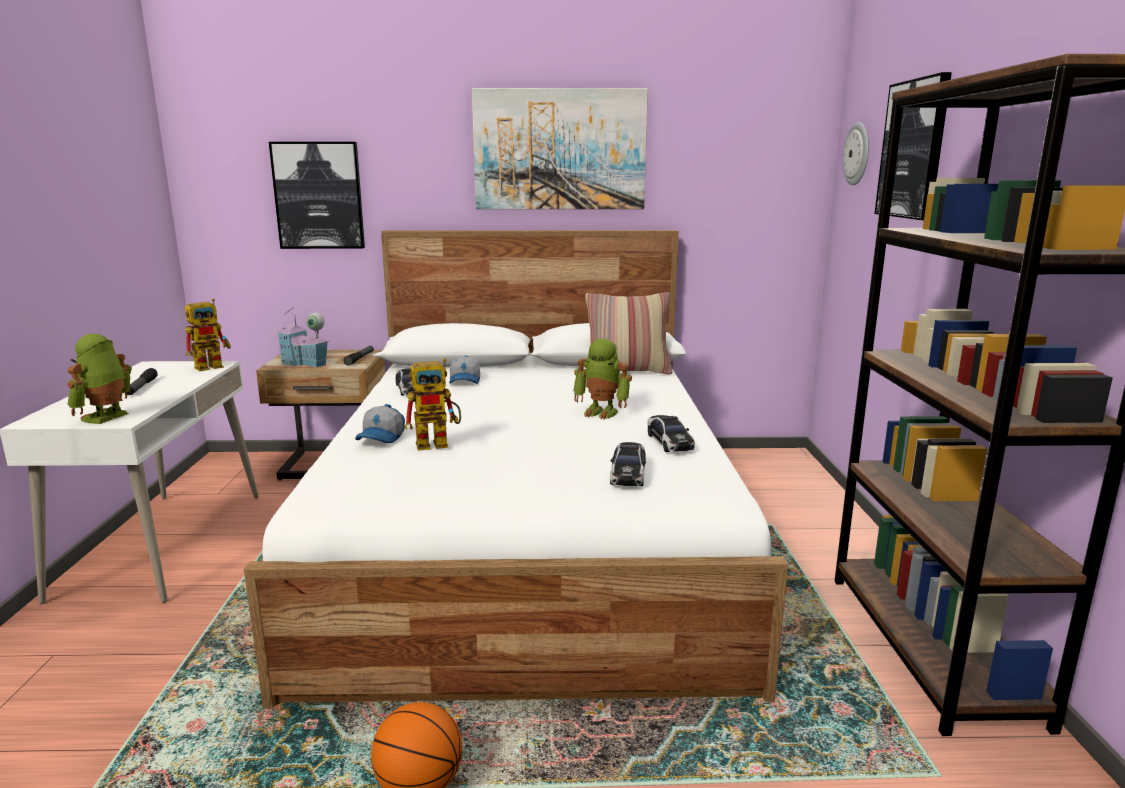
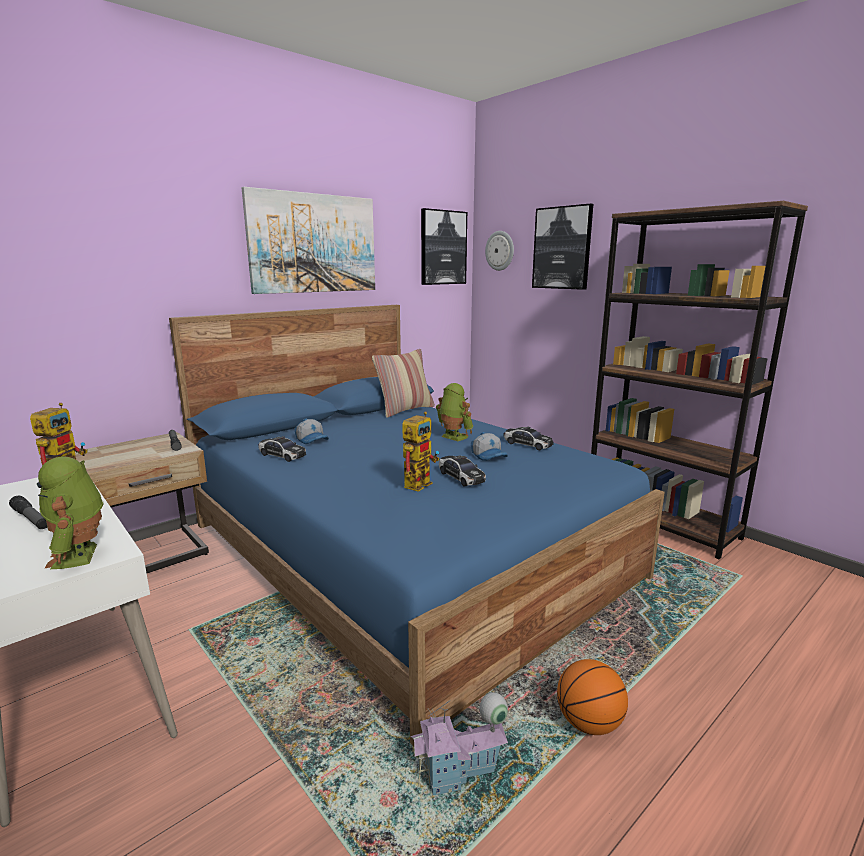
camera: 40 degrees left, 0 degrees up
(304, 363) = (124, 459): toy house -> toy house (459, 773)
(319, 196) = (92, 285): picture -> picture (443, 248)
(382, 437) = (360, 492): cap -> cap (489, 456)
(530, 538) = (404, 548): white bed -> blue bed
(602, 412) = (453, 437): toy robot -> toy robot turned 120 degrees counterclockwise
(628, 473) = (554, 466): toy car -> toy car (461, 477)

